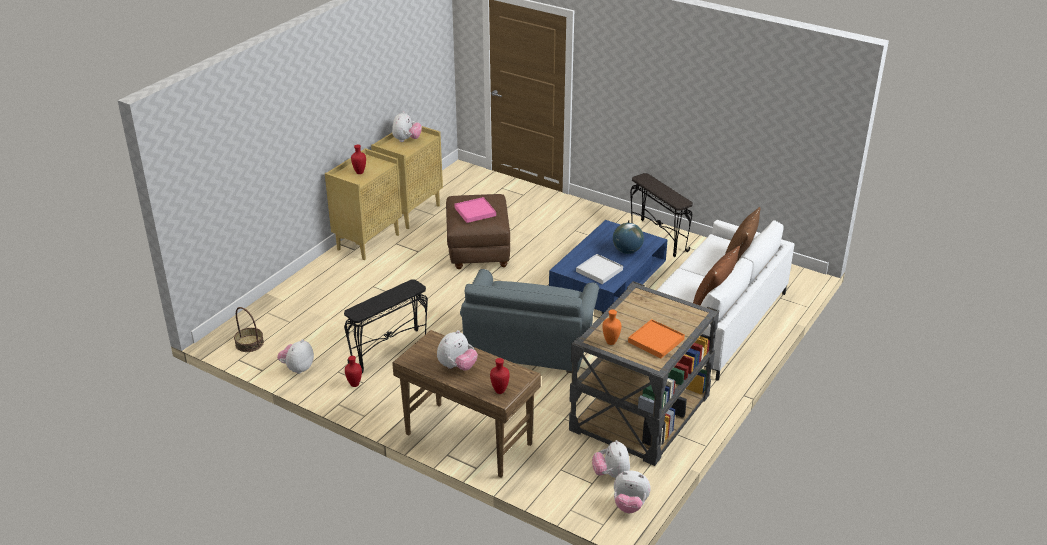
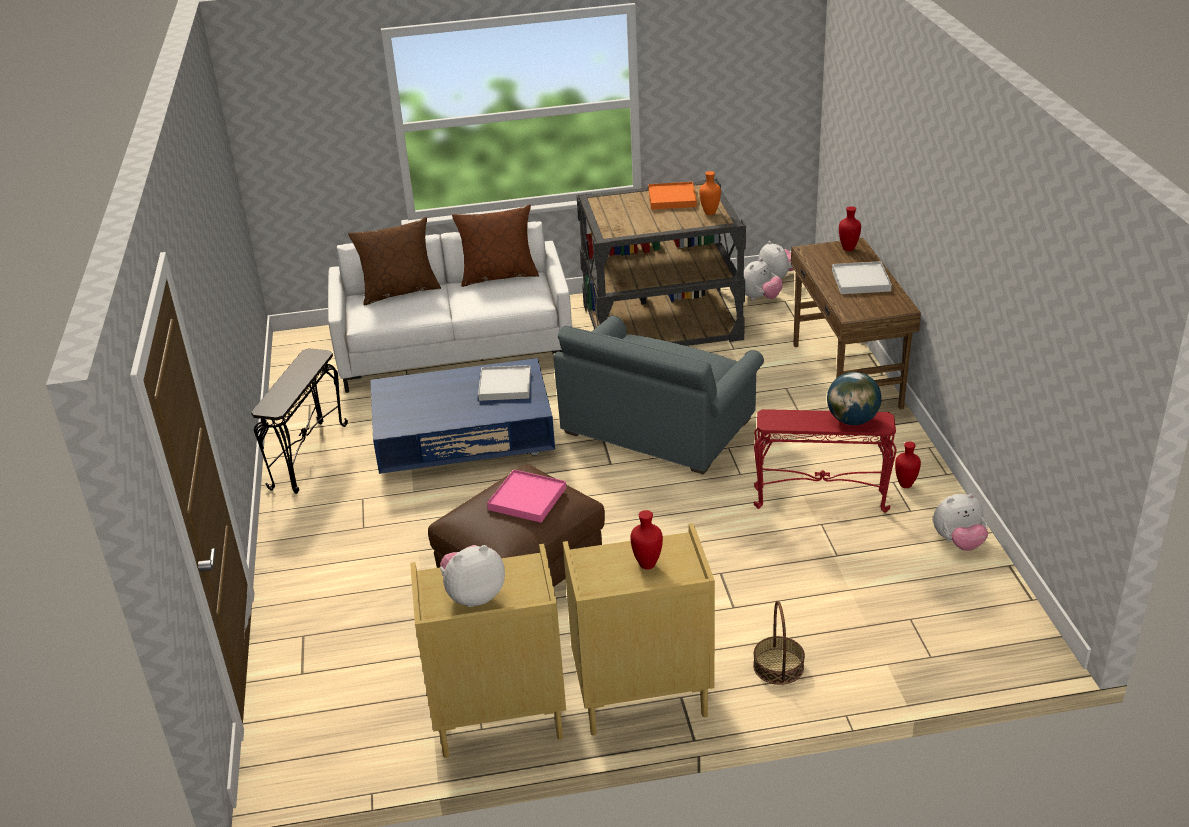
camera: 130 degrees left, 0 degrees up
(249, 343) = (998, 617): basket -> basket (778, 666)
(390, 351) = (820, 501): black side table -> red side table
(457, 367) = (860, 281): plush toy -> white tray
(528, 343) = (657, 425): grey armchair -> grey armchair turned 150 degrees clockwise
(627, 251) = (435, 389): globe -> globe (852, 420)

